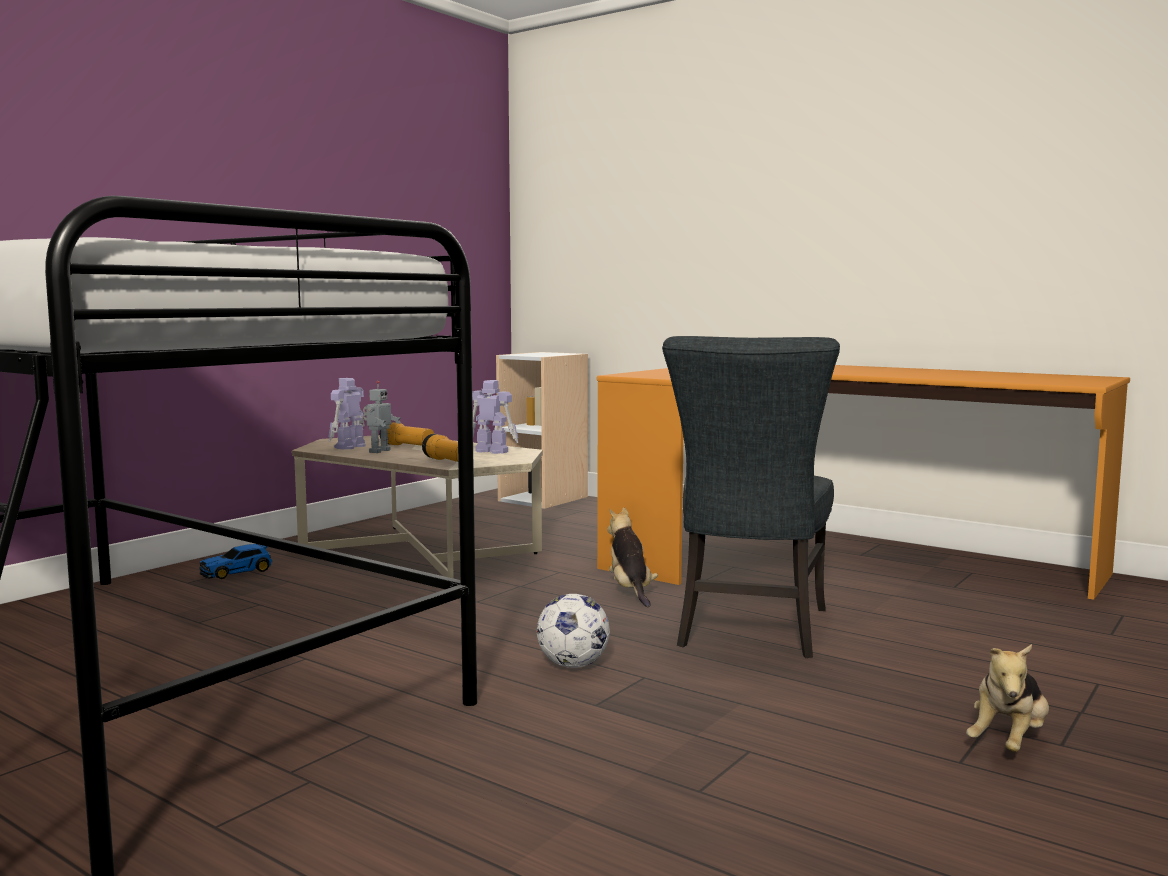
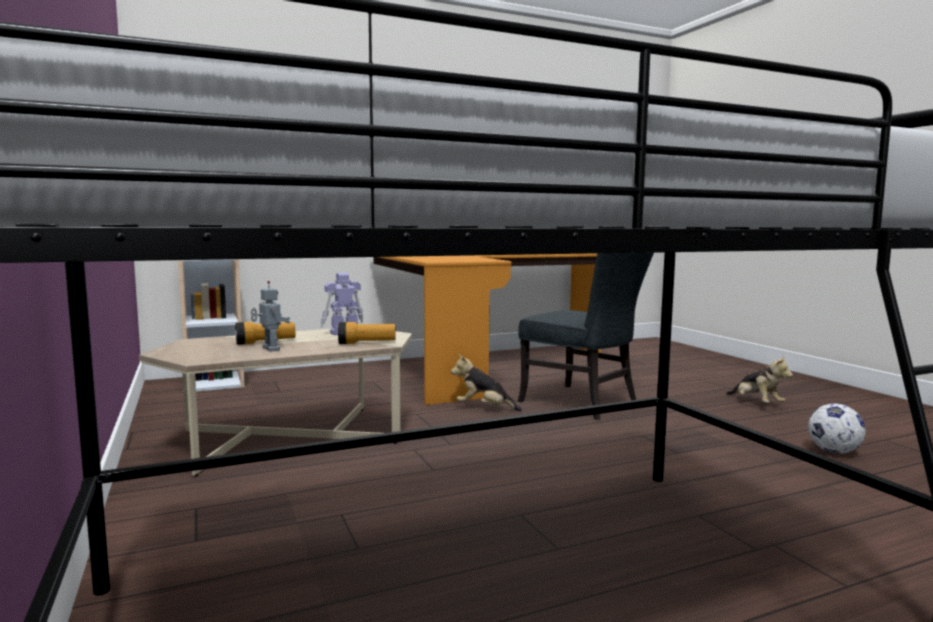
camera: 60 degrees left, 0 degrees up
(237, 572) = (204, 511): toy car -> none
(349, 447) = (221, 352): toy robot -> none
(573, 665) = (609, 445): football -> football (834, 451)

